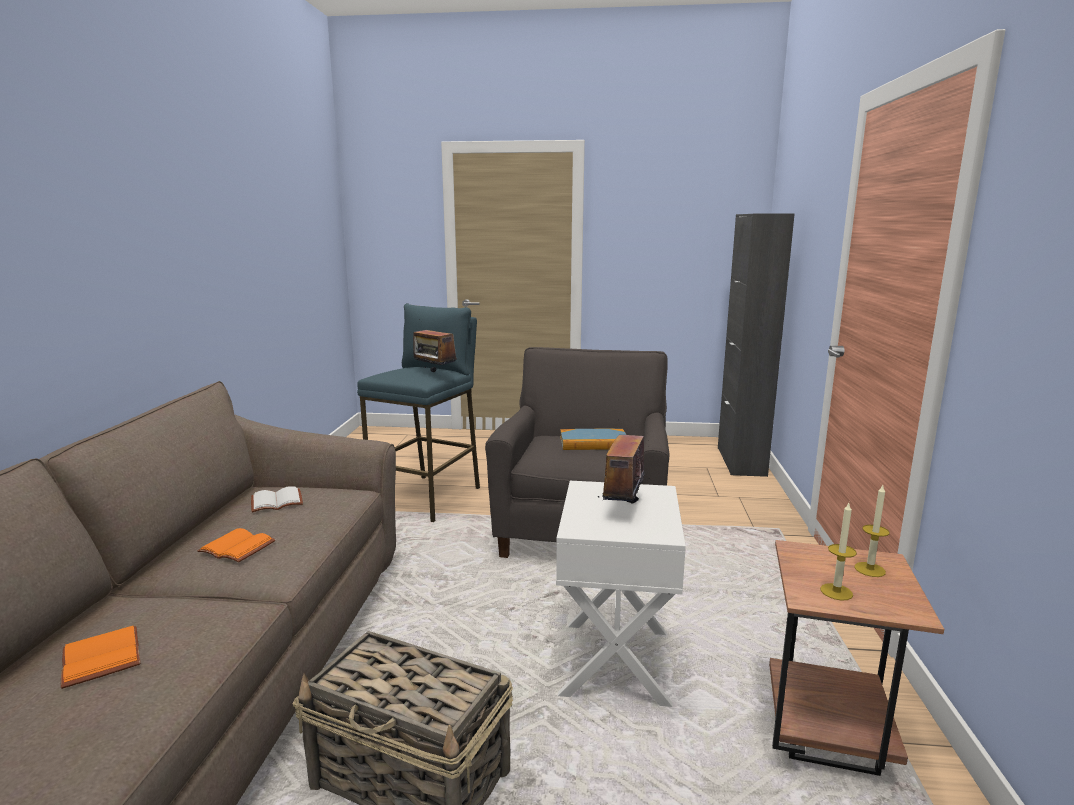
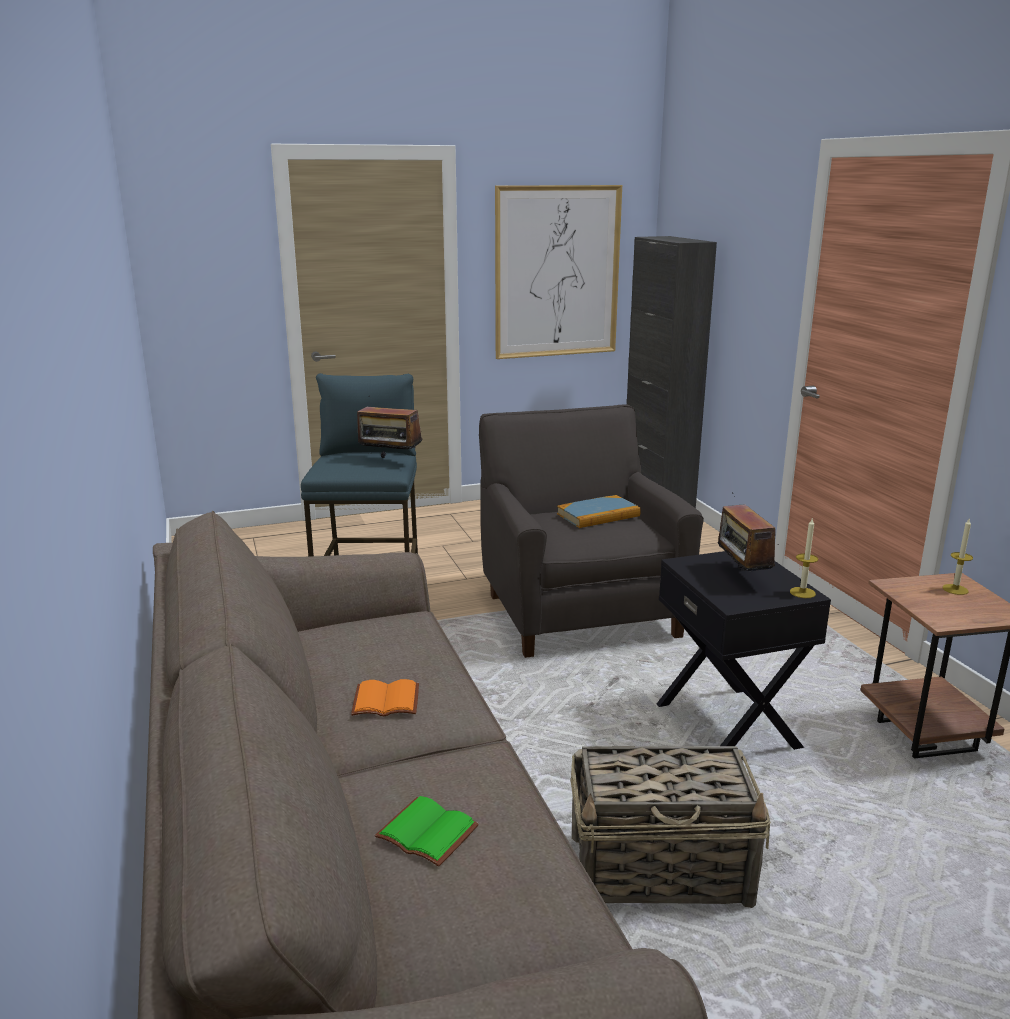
camera: 25 degrees left, 5 degrees up
(99, 658) = (424, 834): orange book -> green book
(277, 501) = (347, 643): white book -> none
(617, 663) = (729, 725): white side table -> black side table
(671, 246) = (557, 272): none -> picture
(836, 592) = (953, 612): candle -> candle (802, 592)

